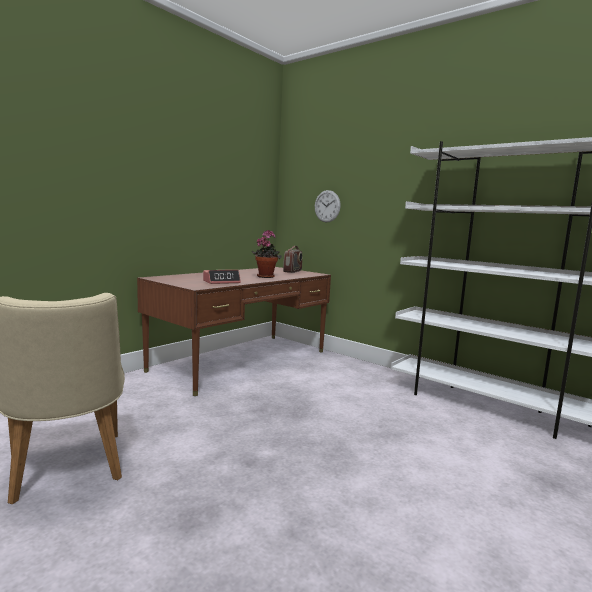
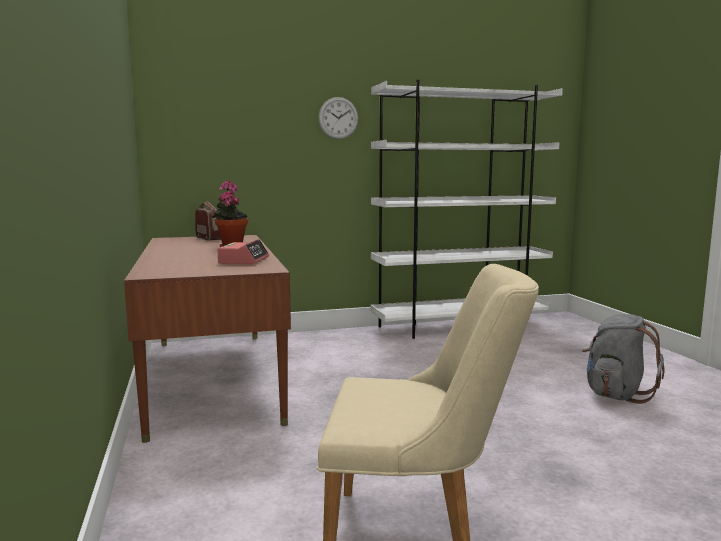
camera: 55 degrees left, 0 degrees up
(327, 206) = (234, 145): wall clock -> wall clock (338, 118)
(441, 530) = (616, 394): none -> grey backpack

